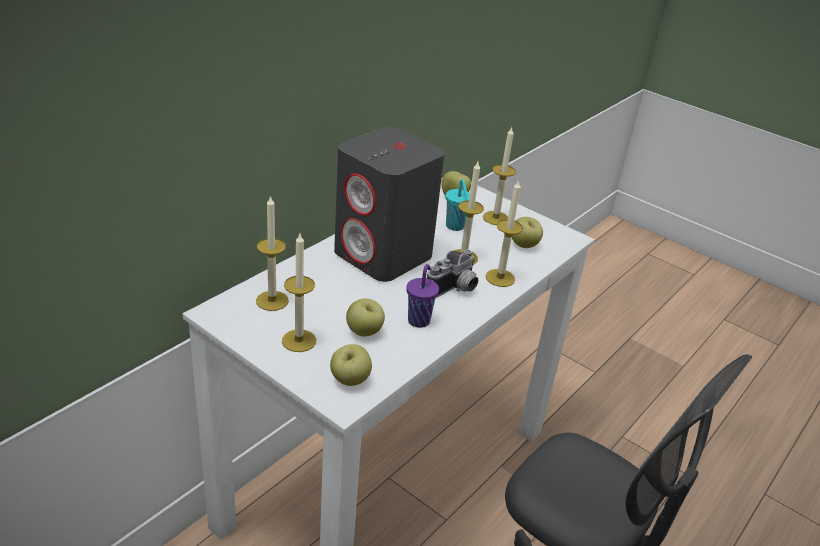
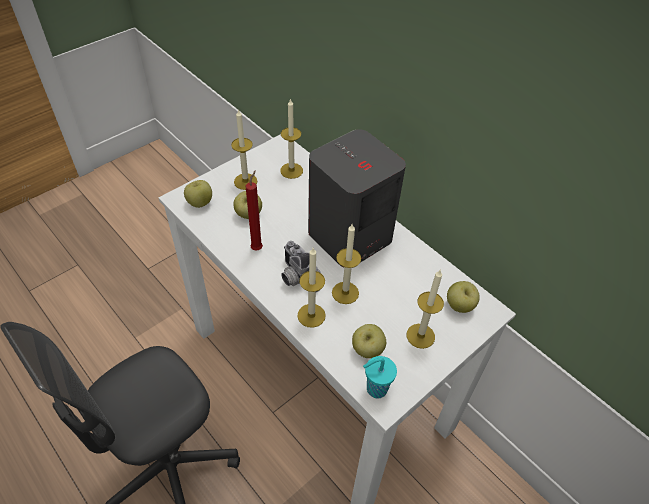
camera: 100 degrees right, 15 degrees up
(419, 320) = (258, 247): purple cup -> red candle
(455, 227) = (399, 296): turquoise cup -> turquoise cup (375, 389)

